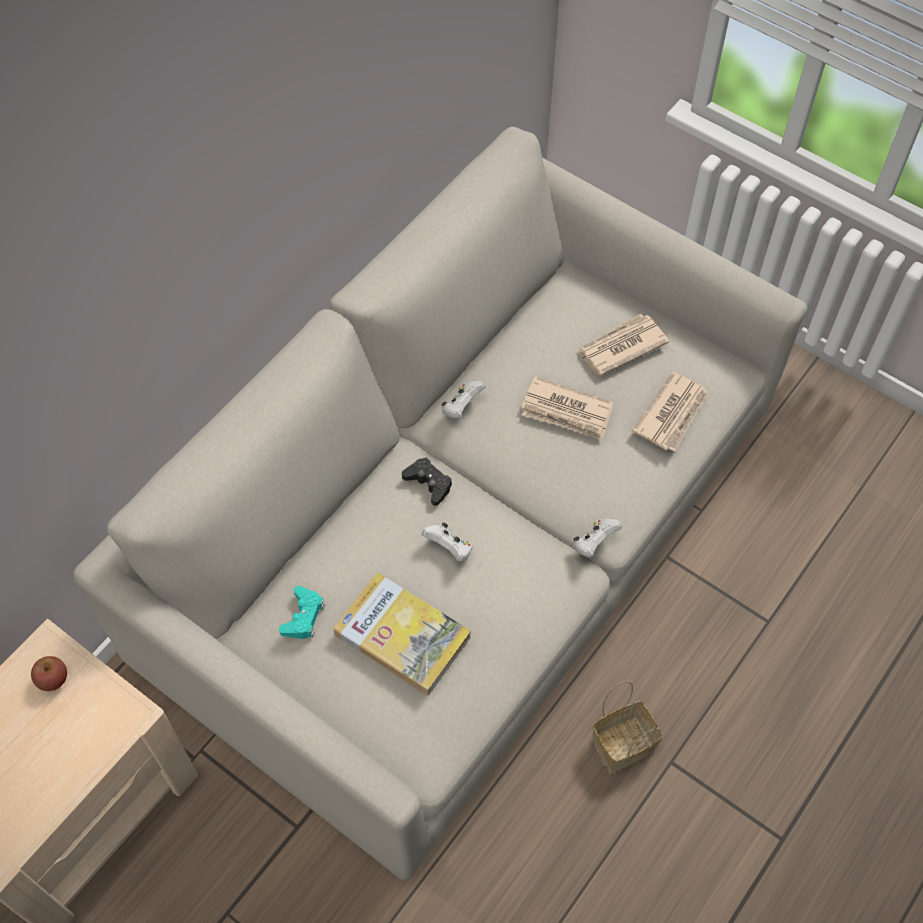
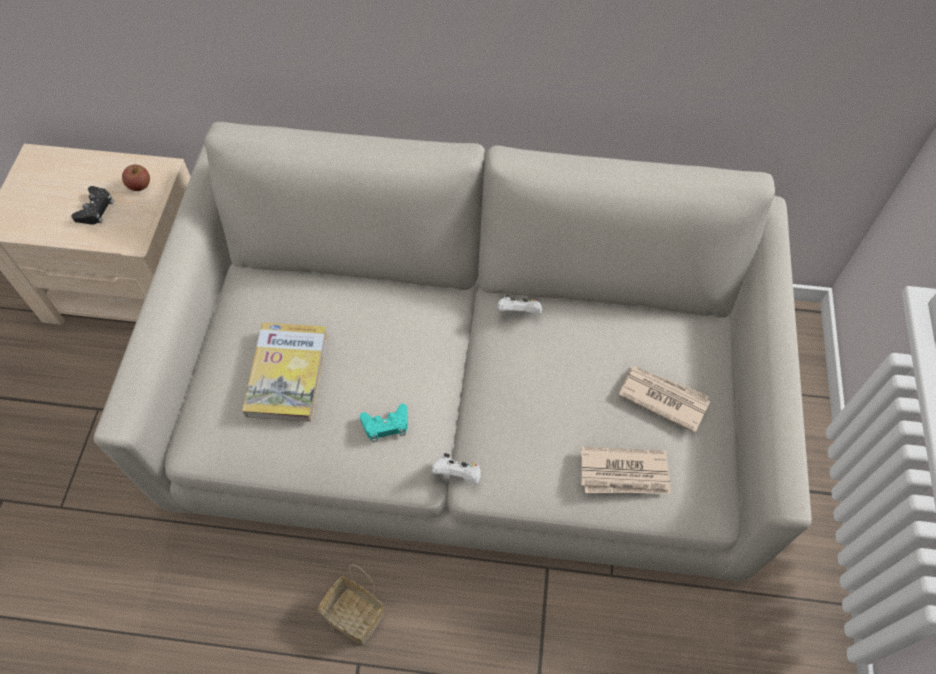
camera: 60 degrees right, 0 degrees up
(303, 616) = (269, 303): turquoise game controller -> turquoise game controller (386, 425)
(429, 483) = (433, 325): black game controller -> black game controller (95, 209)
(449, 548) = (382, 367): white game controller -> none
(567, 411) = (566, 388): newspaper -> none

